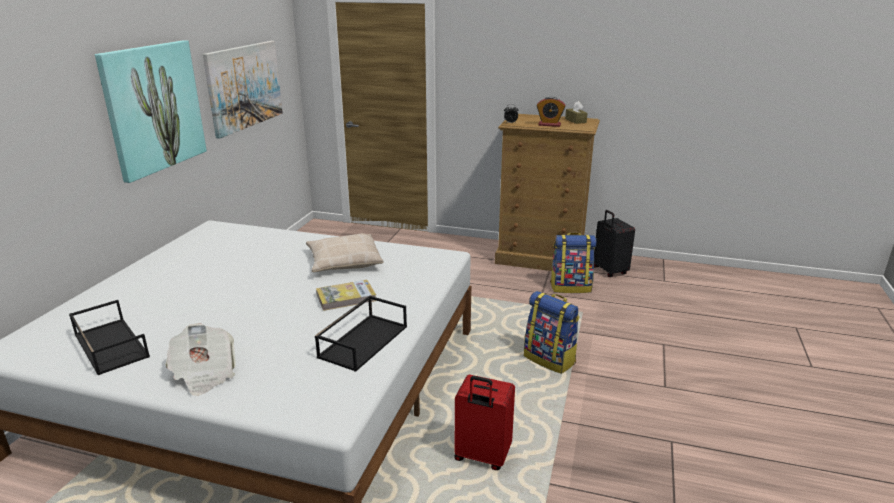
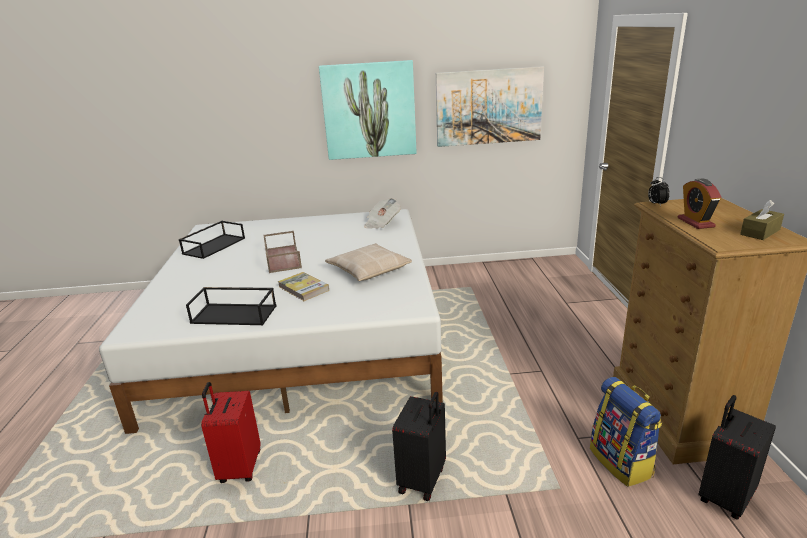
camera: 70 degrees right, 0 degrees up
(204, 374) = (184, 278): newspaper -> newspaper (382, 223)
(242, 301) = (282, 258): none -> brown tray
(550, 359) = (423, 480): backpack -> black suitcase

